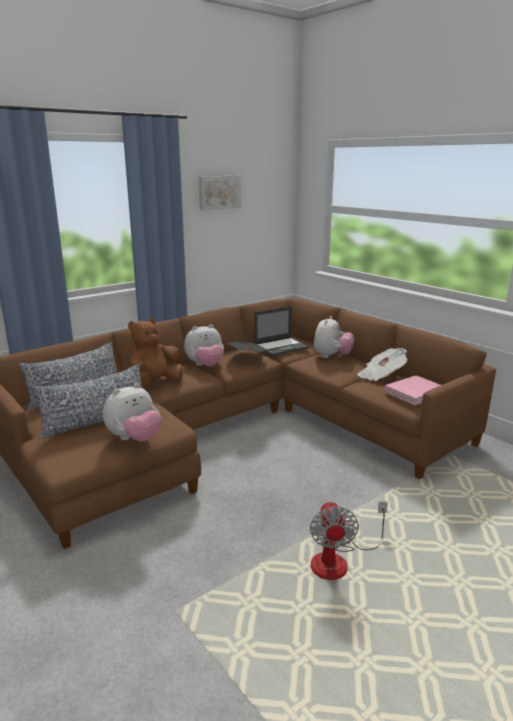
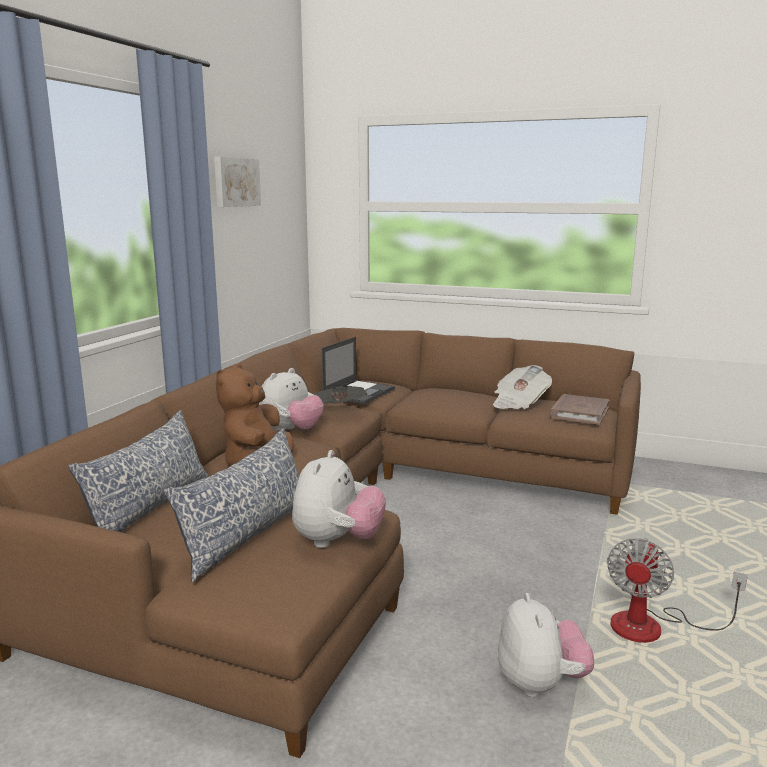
camera: 30 degrees left, 5 degrees down
(332, 356) = (435, 393): plush toy -> plush toy (540, 684)
(338, 560) = (653, 627): fan -> fan turned 60 degrees clockwise
(414, 392) = (579, 413): pink book -> brown book

